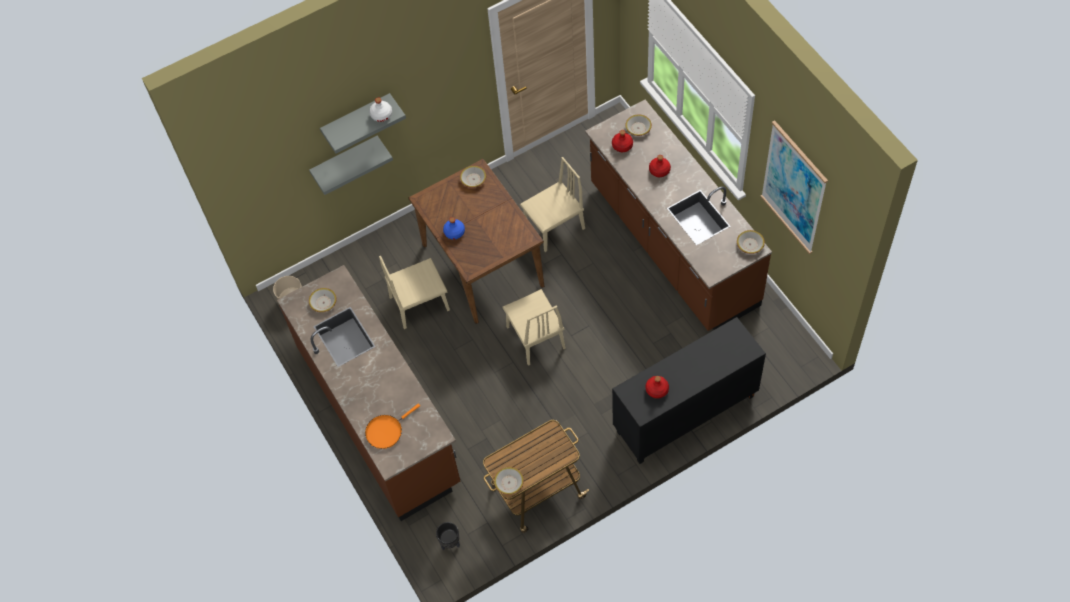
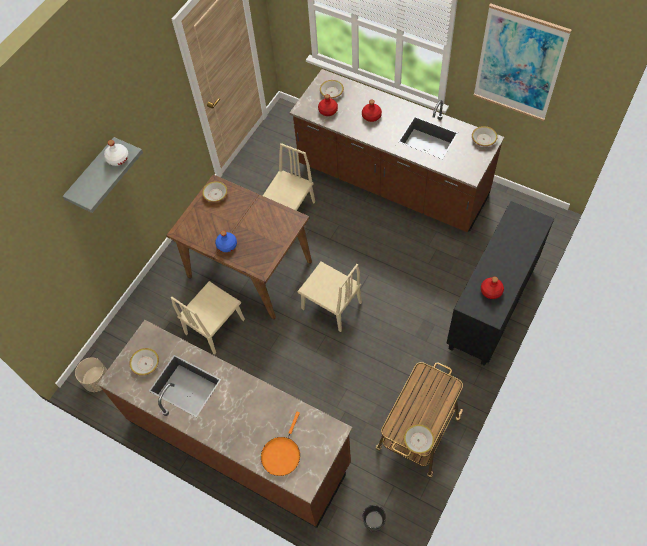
camera: 30 degrees left, 0 degrees up
(345, 160) = (95, 224): grey shelf -> none

